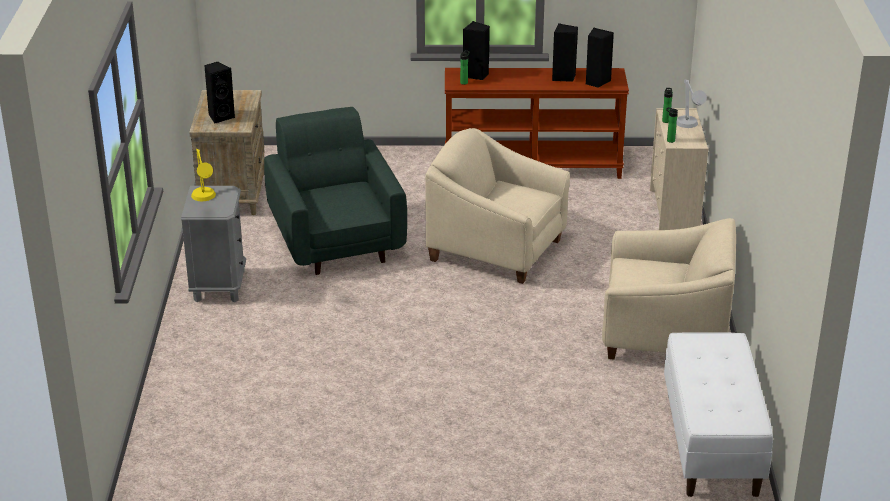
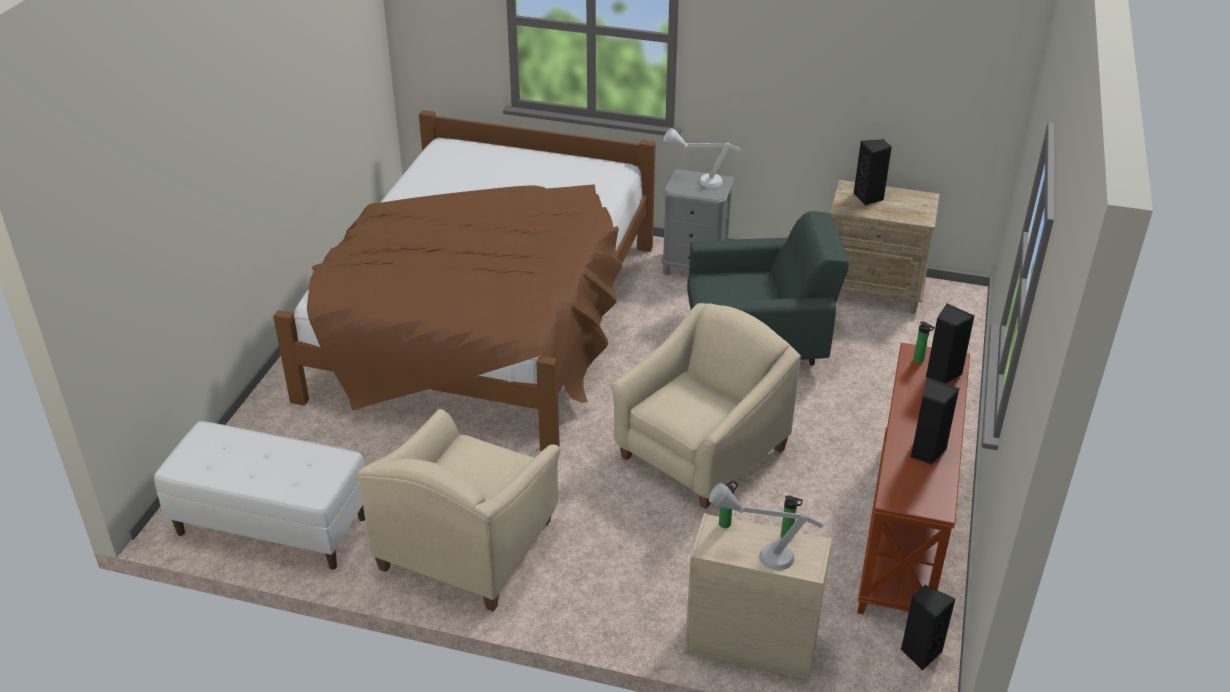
camera: 105 degrees right, 5 degrees up
(204, 201) = (698, 181): yellow table lamp -> white table lamp
(357, 393) = (487, 320): none -> brown bed
(596, 82) = (905, 480): black speaker -> black speaker (920, 652)

